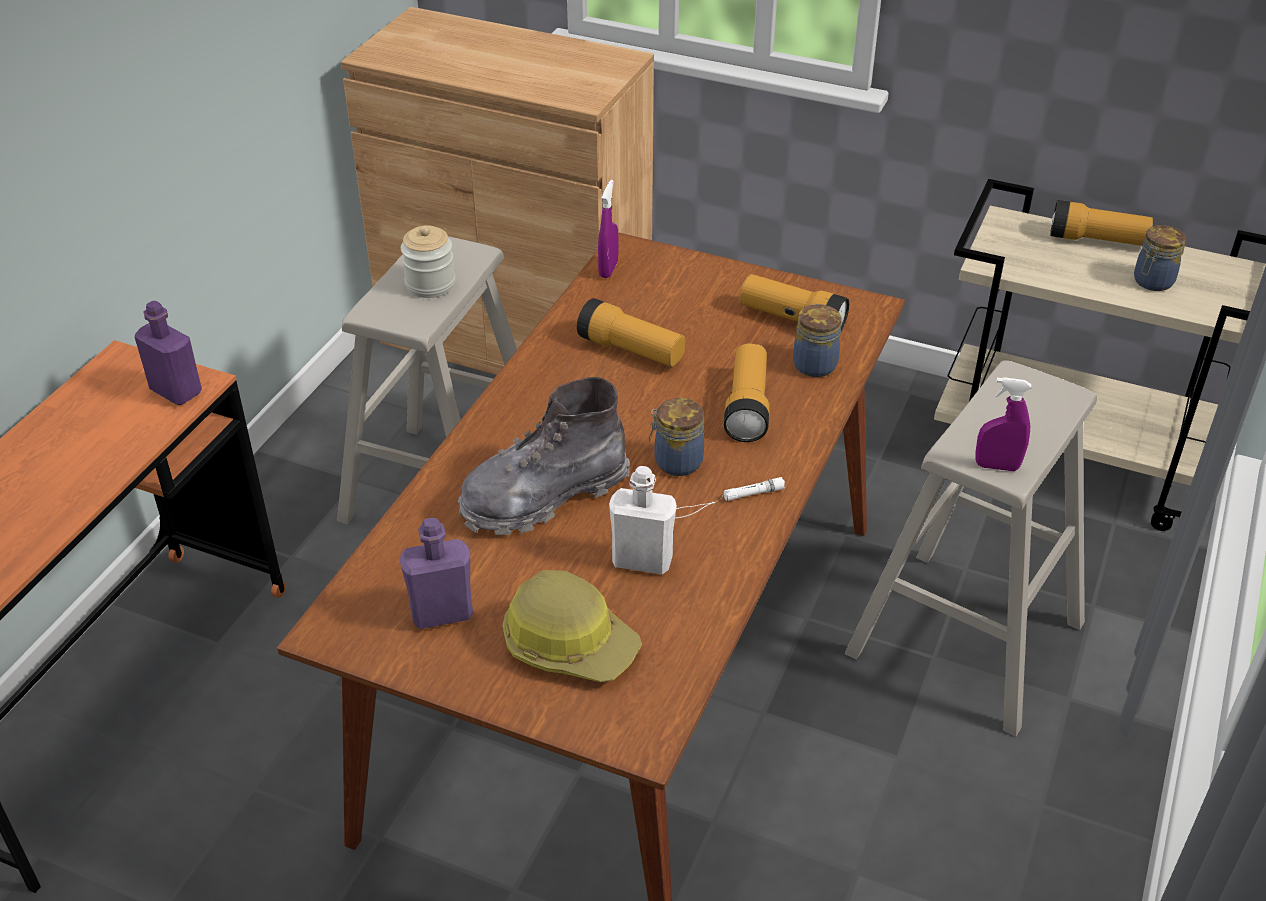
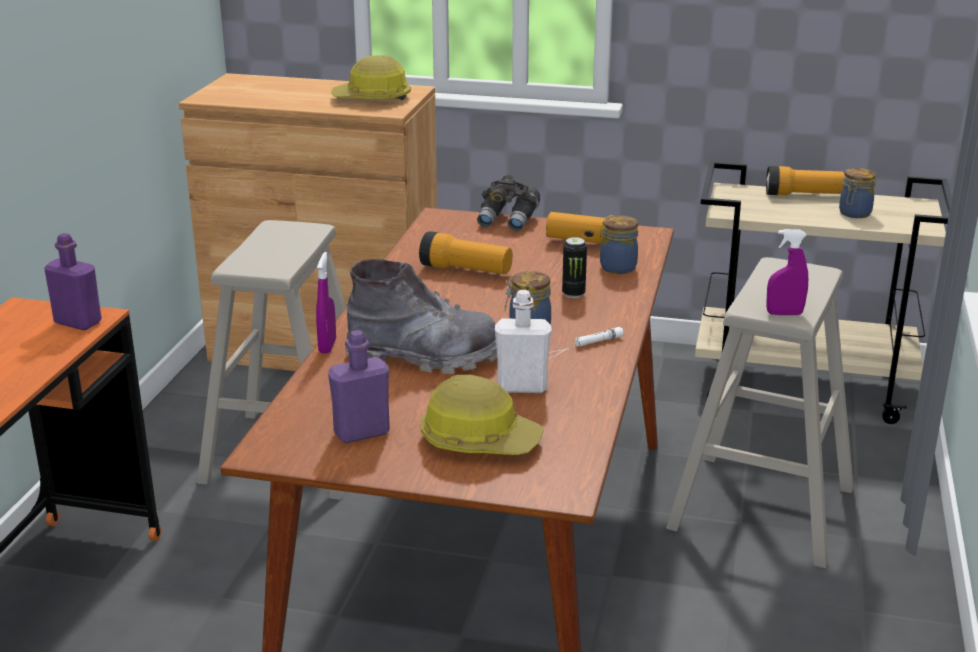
camera: 10 degrees left, 15 degrees down
(430, 284) = (281, 248): jar -> none
(543, 496) = (424, 357): grey boot -> grey boot turned 135 degrees counterclockwise
(570, 73) = (372, 99): none -> hard hat
(608, 269) = (429, 227): purple spray bottle -> purple spray bottle (327, 346)
(706, 266) = (508, 221): none -> grey binoculars
(747, 407) = (573, 294): flashlight -> can

